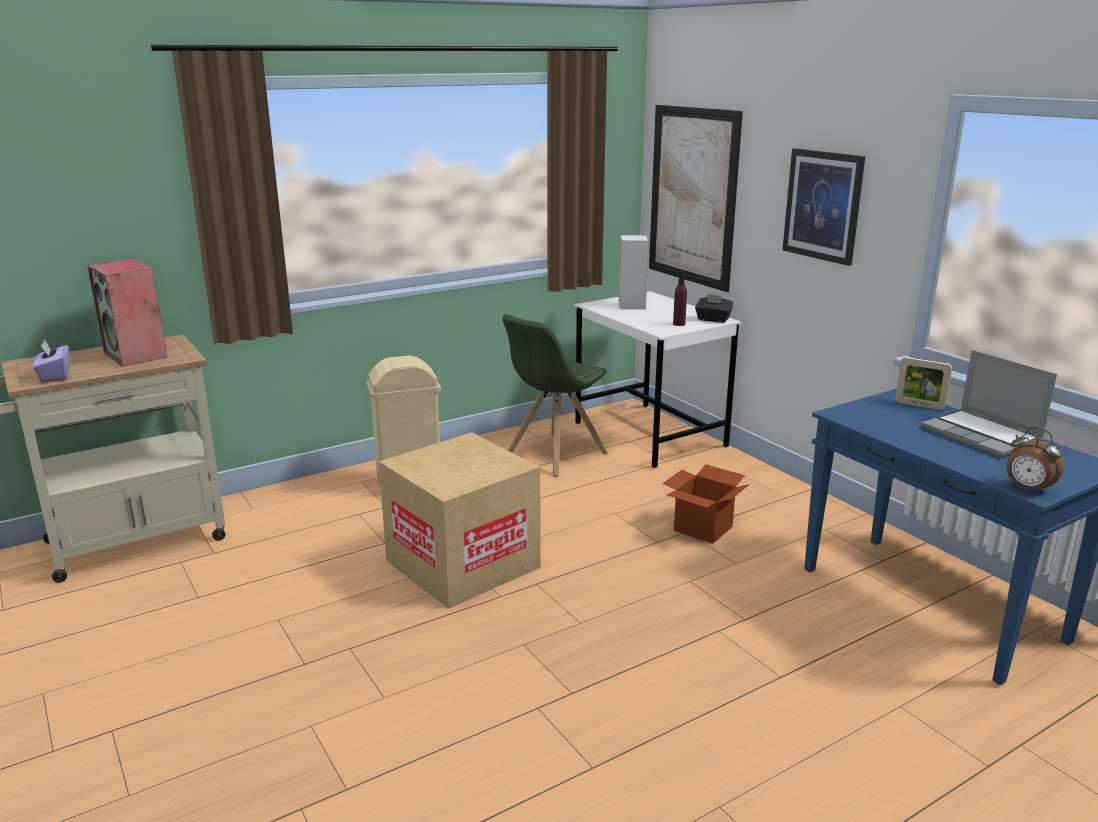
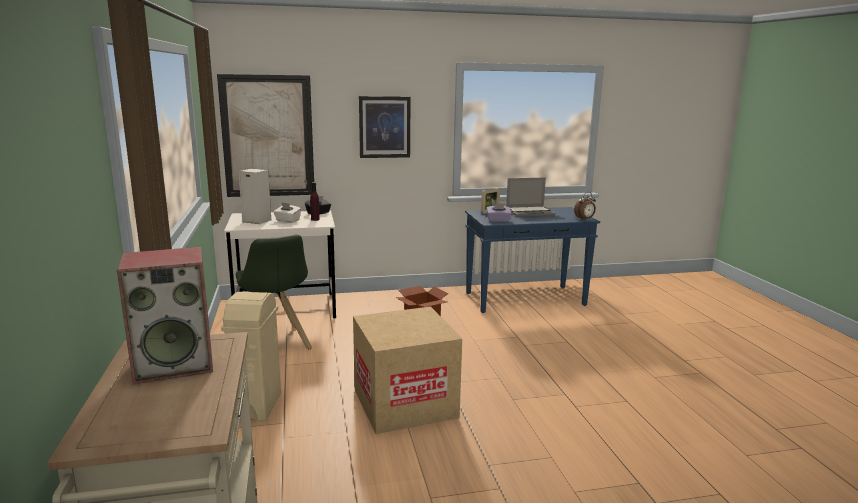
camera: 70 degrees left, 5 degrees down
(55, 376) = (195, 412): purple tissue box -> purple tissue box (498, 220)
(653, 315) = (287, 220): none -> white tissue box

